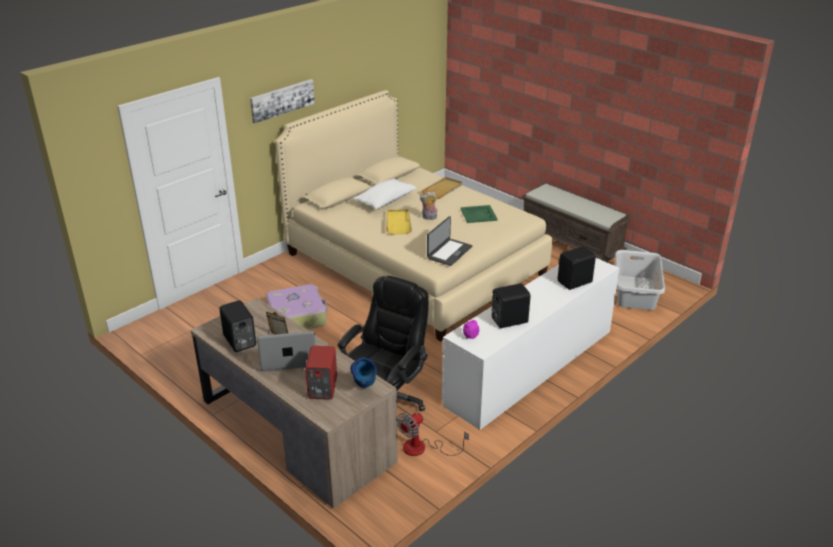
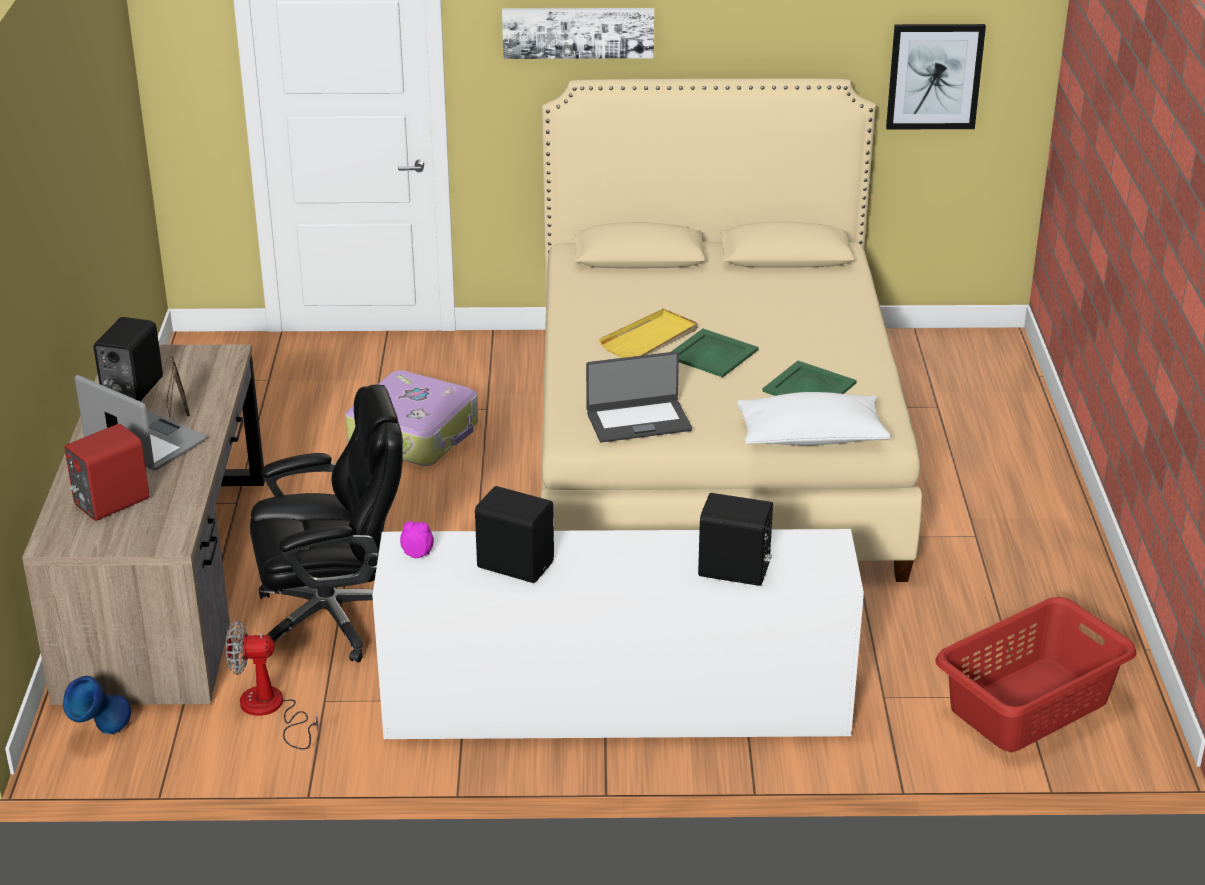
camera: 45 degrees right, 0 degrees up
(364, 389) = (153, 534): blue vase -> blue vase (102, 734)
(385, 201) = (698, 295): white pillow -> white pillow (811, 437)
(409, 80) = (934, 76): none -> picture
(429, 218) = (713, 353): plush toy -> green tray
(442, 190) = (827, 319): beige tray -> none
(571, 243) = (1067, 555): brown bench -> none
(635, 293) = (1027, 704): grey laundry basket -> red laundry basket

